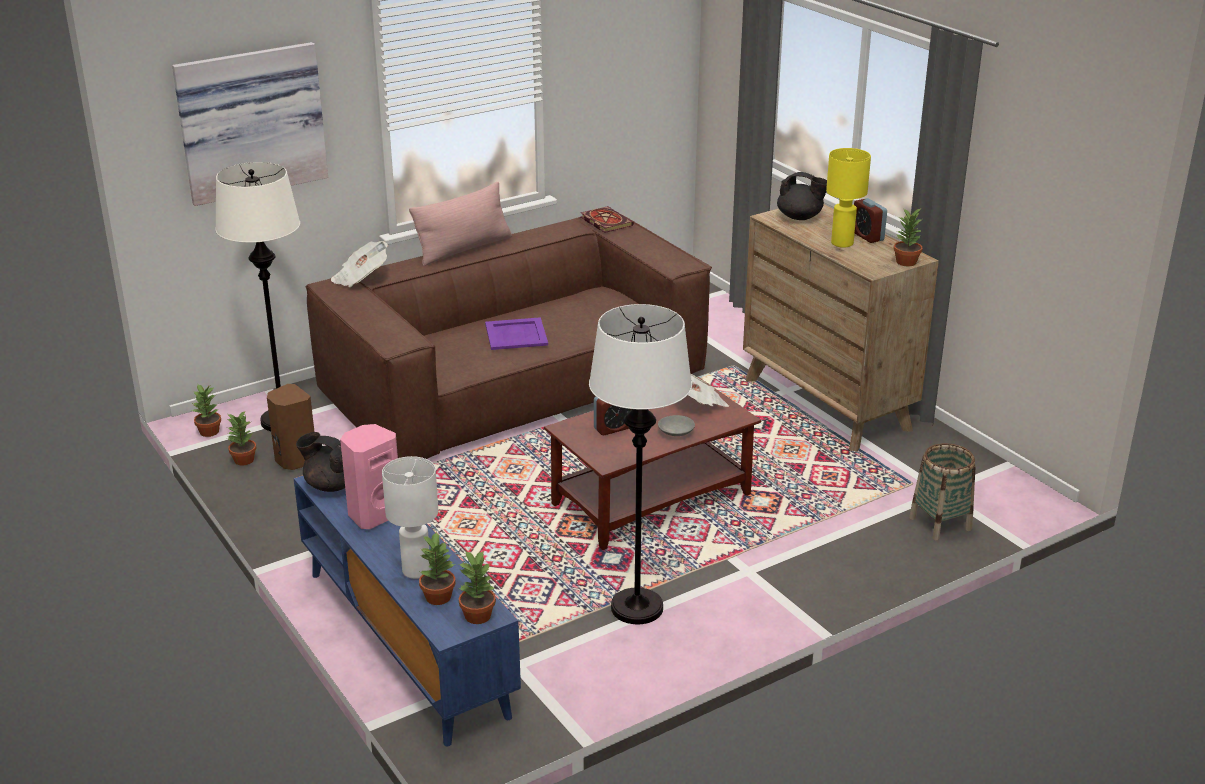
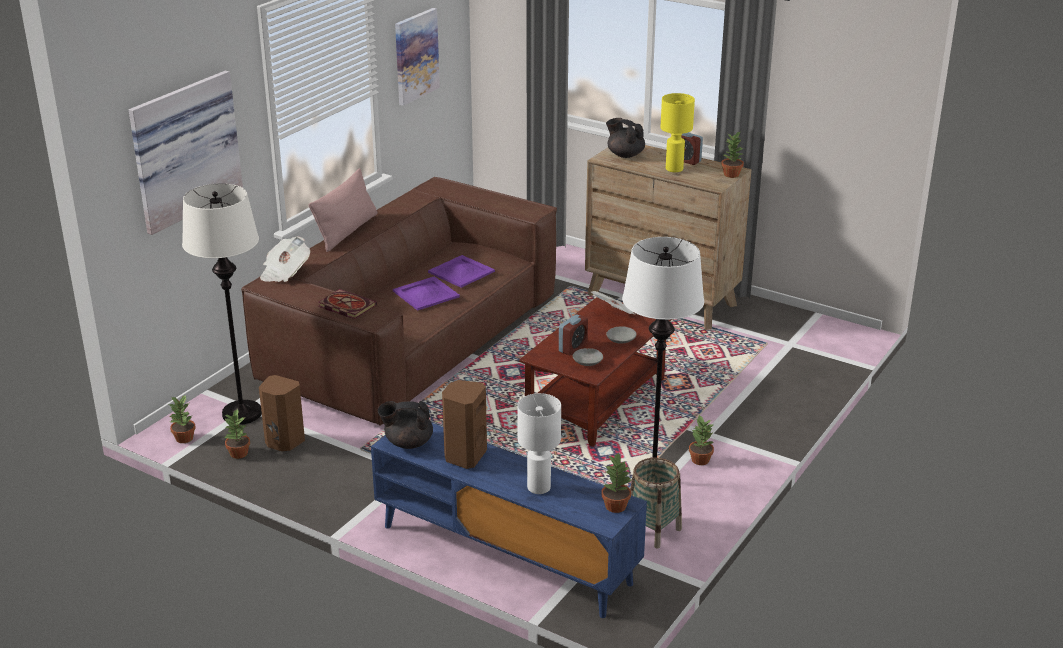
camera: 25 degrees left, 0 degrees up
(373, 515) = (464, 456): pink speaker -> brown speaker
(438, 596) = (573, 501): potted plant -> potted plant (700, 460)
(575, 319) = (461, 272): none -> purple tray
(604, 221) = (440, 187): book -> book (345, 306)
(608, 66) = (416, 56): none -> picture
(615, 447) = (588, 362): none -> grey bowl
(800, 217) = (625, 155): black teapot -> black teapot turned 135 degrees counterclockwise
(940, 523) = (807, 366): basket -> basket (653, 530)

